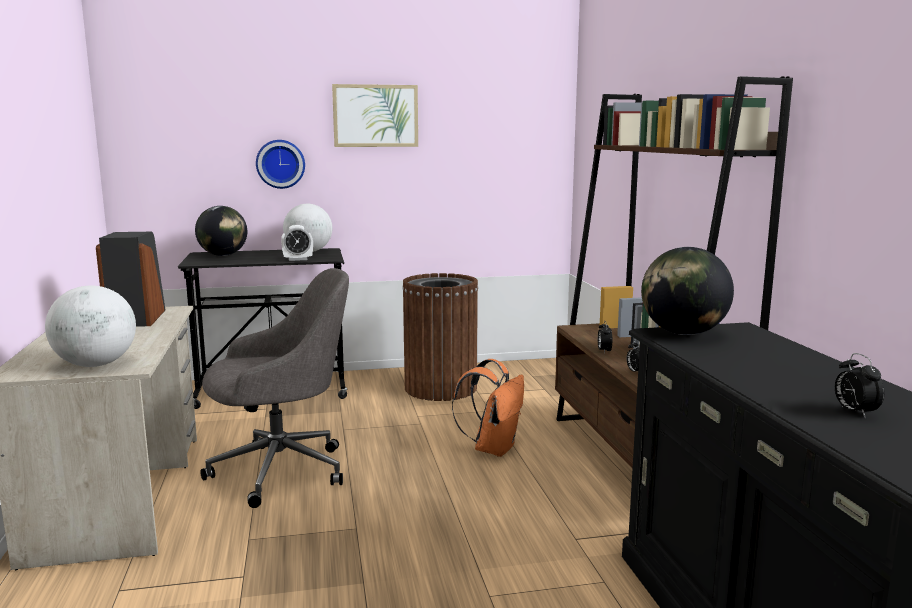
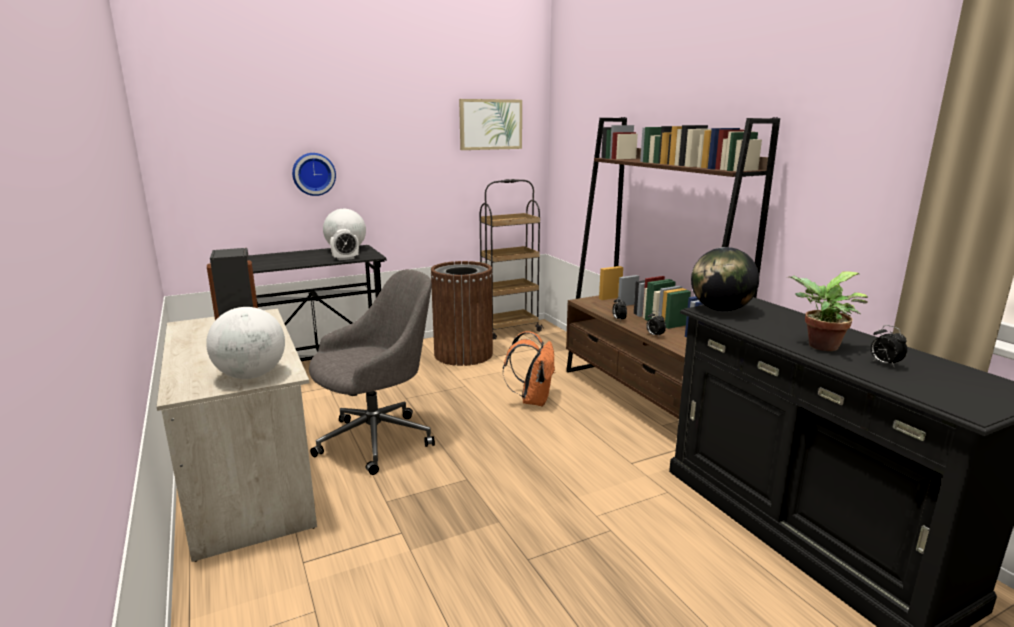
camera: 15 degrees left, 5 degrees up
(223, 255) = (272, 258): globe -> none
(375, 116) = (393, 130): picture -> picture (490, 124)
(513, 367) = (510, 331): none -> brown cart
(777, 384) = (819, 346): none -> potted plant

